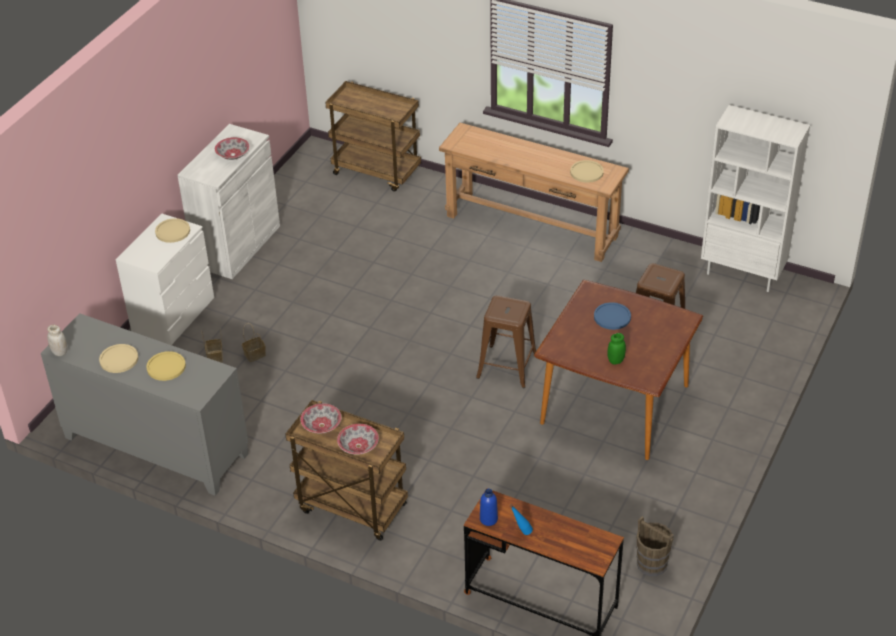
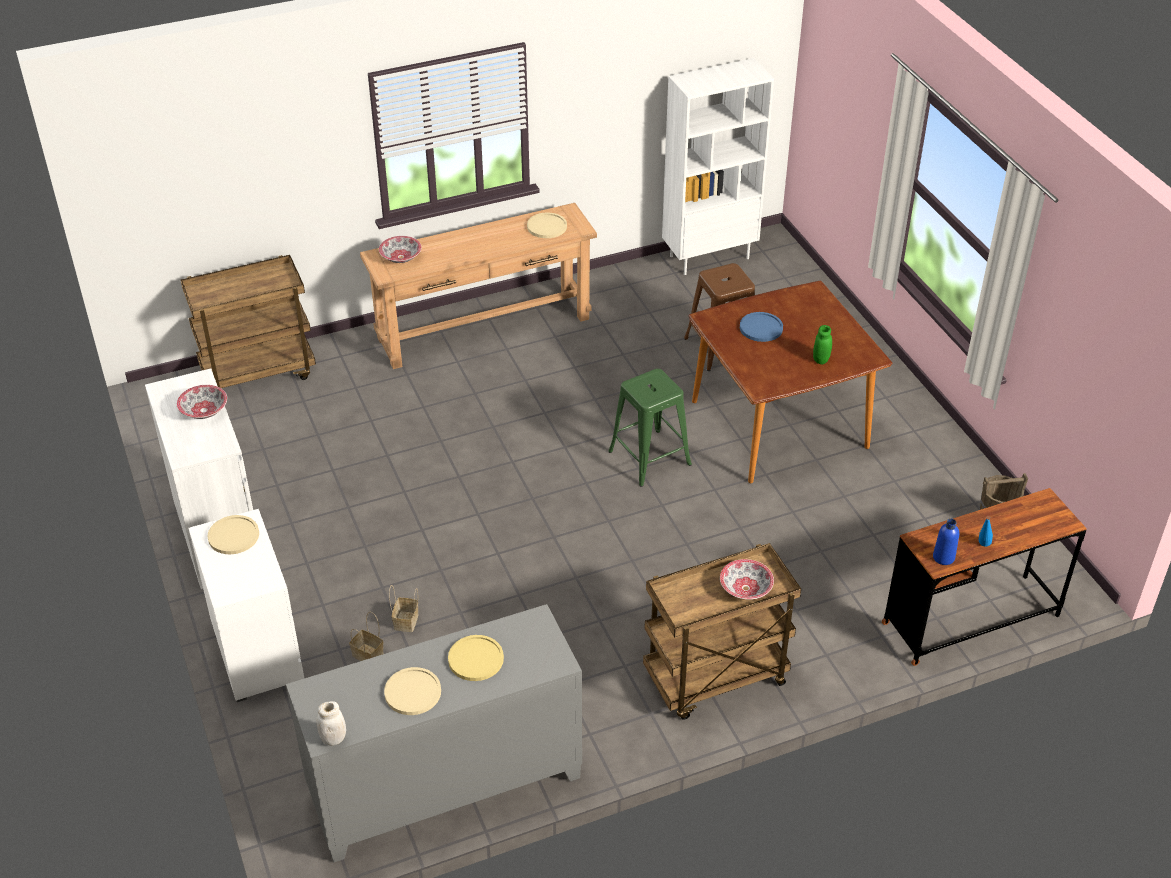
camera: 50 degrees left, 0 degrees up
(321, 426) = (685, 598): bowl -> bowl (401, 257)
(507, 366) = (649, 457): brown stool -> green stool

